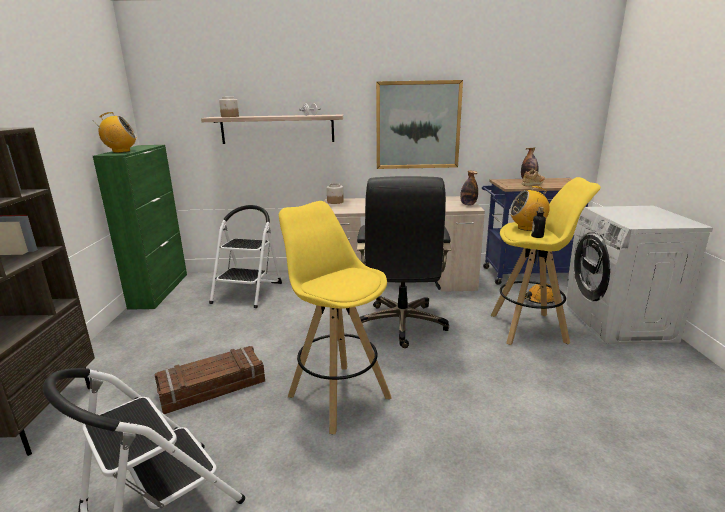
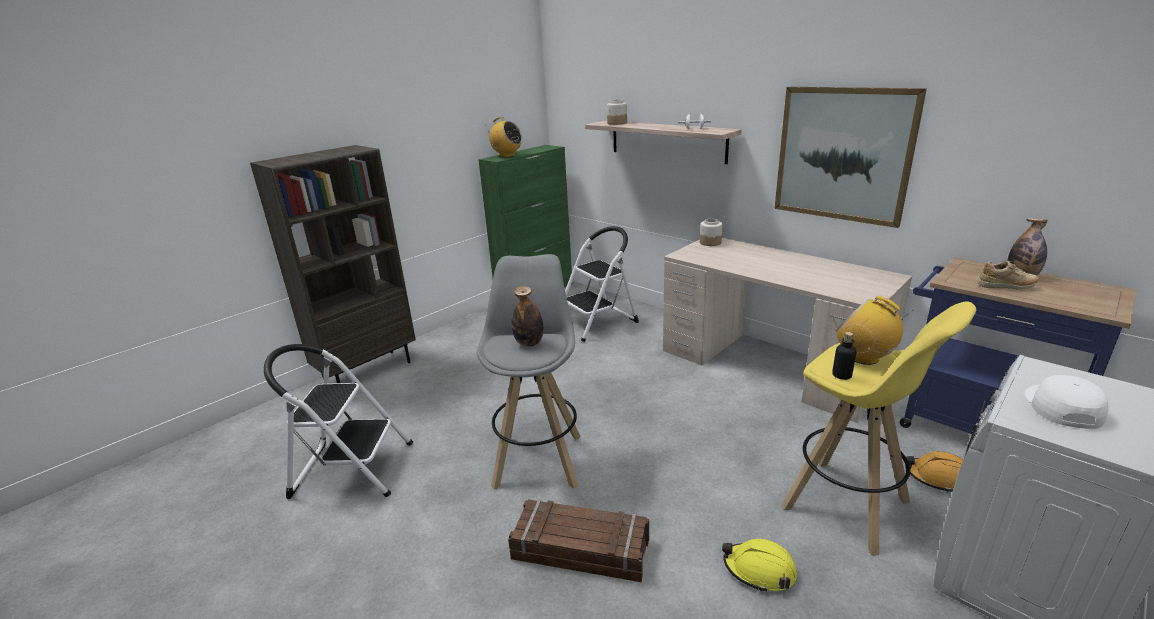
camera: 45 degrees right, 5 degrees up
(212, 387) = (469, 401): crate -> crate (580, 550)
(338, 395) = (539, 458): yellow stool -> grey stool
(401, 322) = (695, 418): black office chair -> none
(468, 204) = (875, 291): bottle -> bottle (529, 343)
(543, 379) = (759, 570): none -> yellow hard hat
(633, 218) = (1061, 407): none -> white cap

